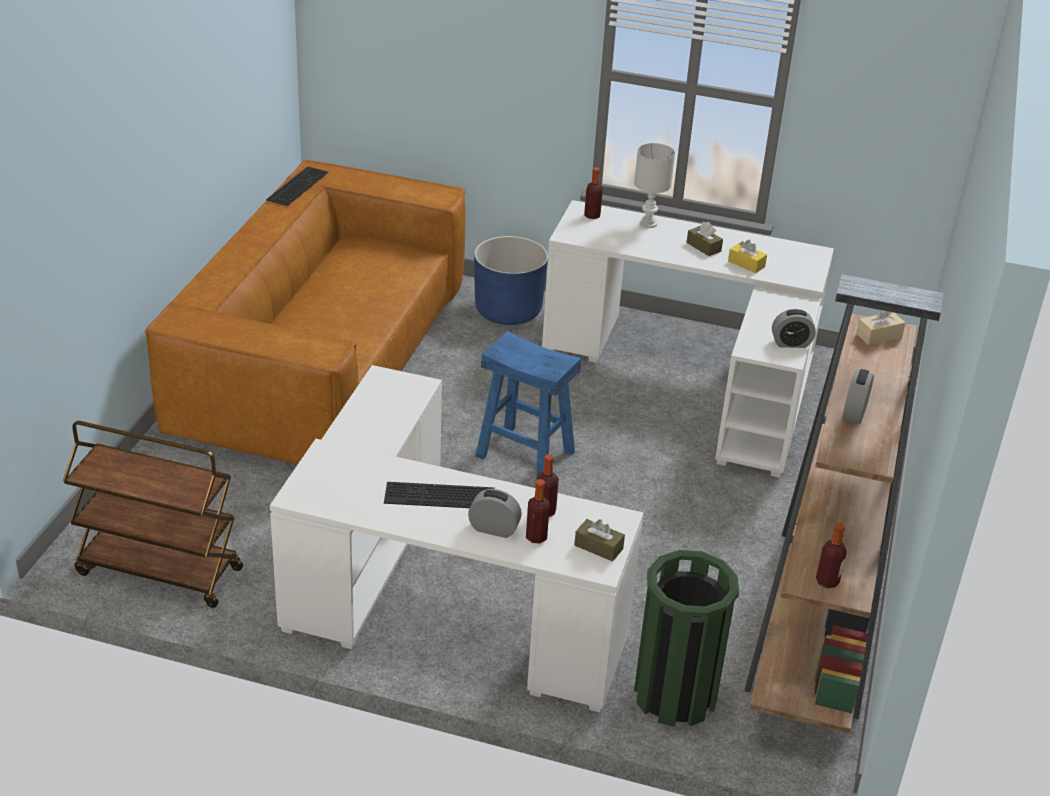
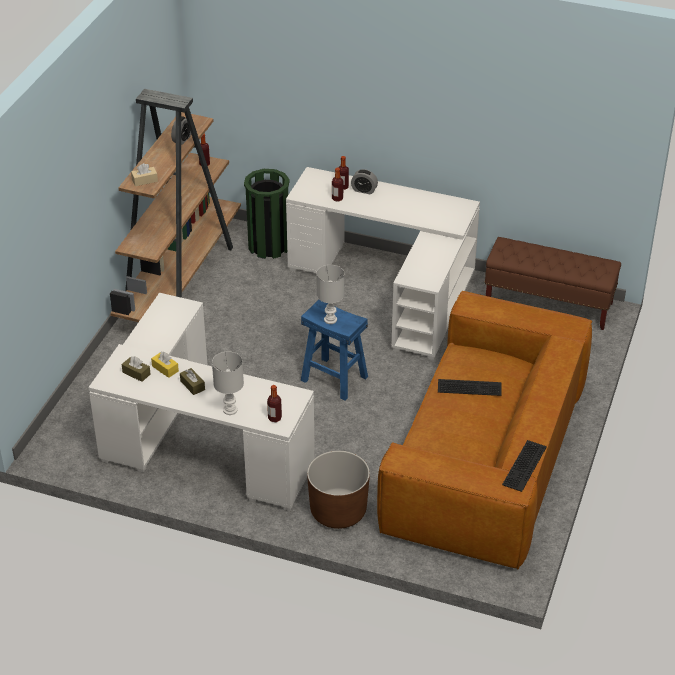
camera: 175 degrees left, 5 degrees up
(158, 571) = (549, 304): brown cart -> brown bench
(438, 497) = (393, 205): keyboard -> keyboard (470, 386)
(508, 311) = (338, 511): blue planter -> brown planter
(536, 355) = (330, 320): none -> white table lamp
(598, 547) = (312, 182): brown tissue box -> brown tissue box (136, 373)
(791, 343) = (158, 311): alarm clock -> none

